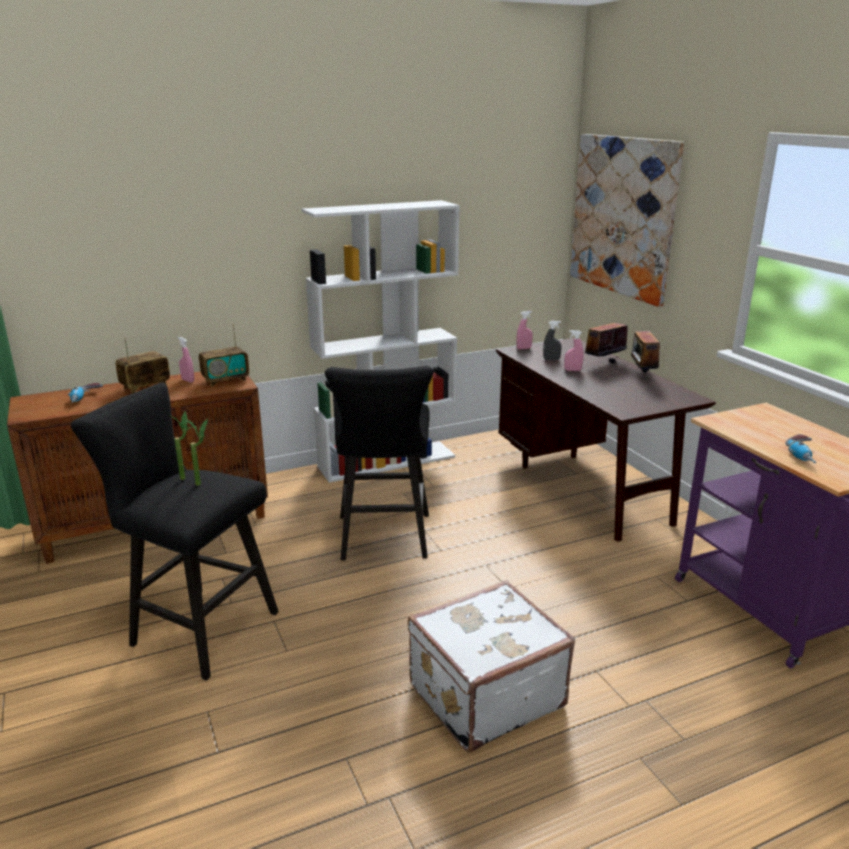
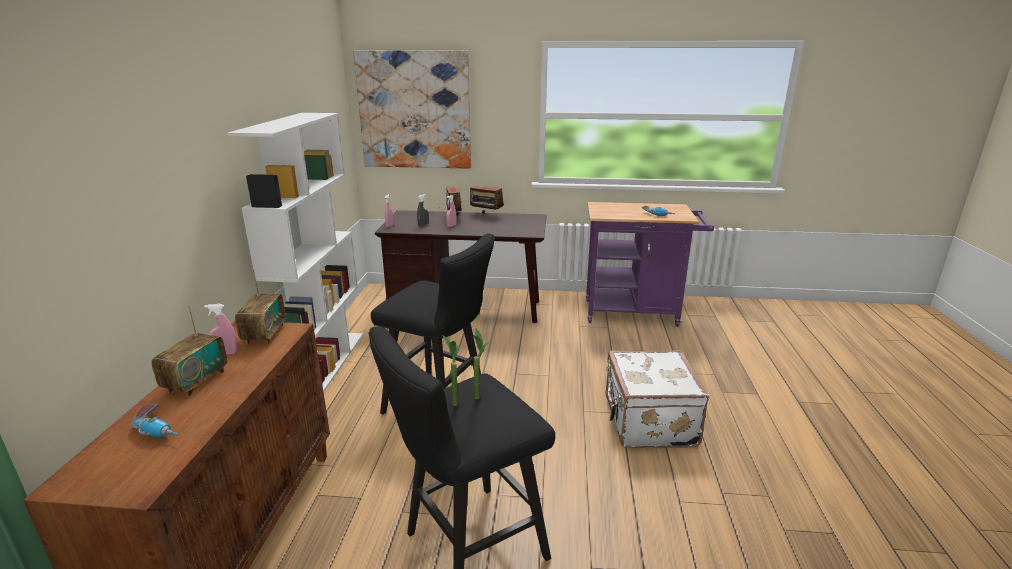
camera: 60 degrees left, 0 degrees up
(145, 386) = (196, 381): radio -> radio turned 150 degrees counterclockwise

